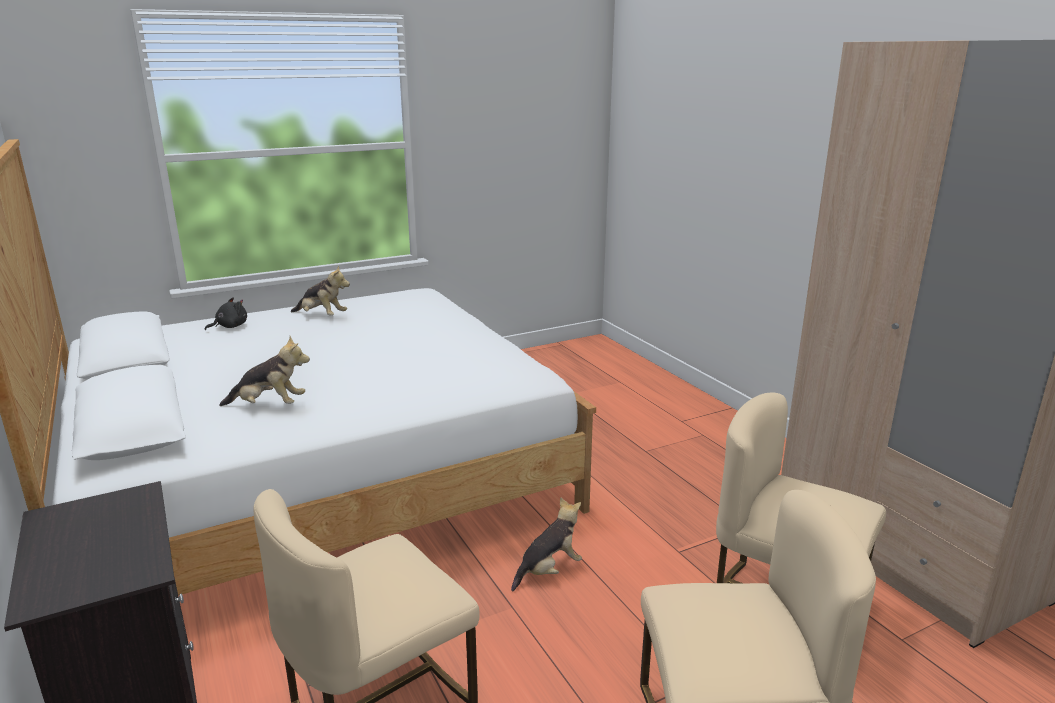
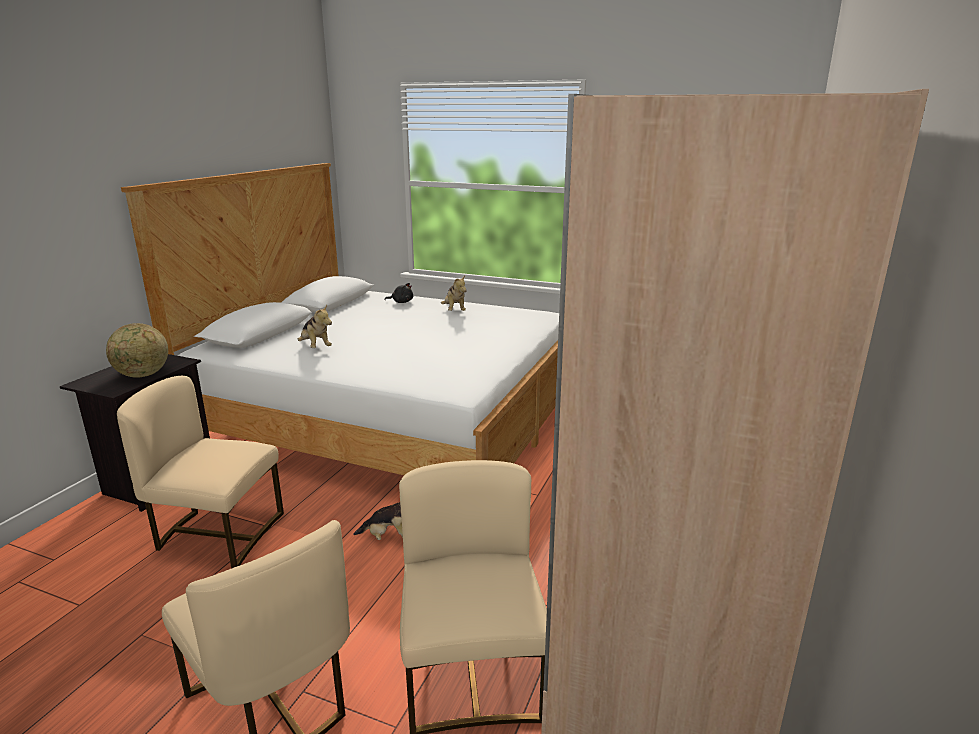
camera: 50 degrees right, 0 degrees up
(129, 537) = (143, 375): none -> globe

